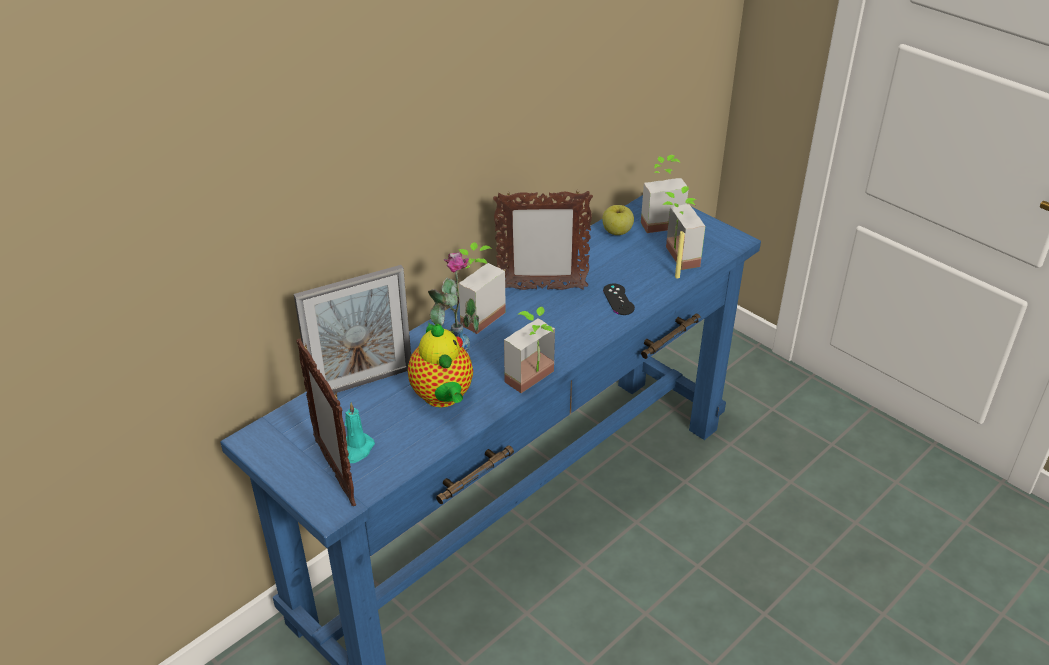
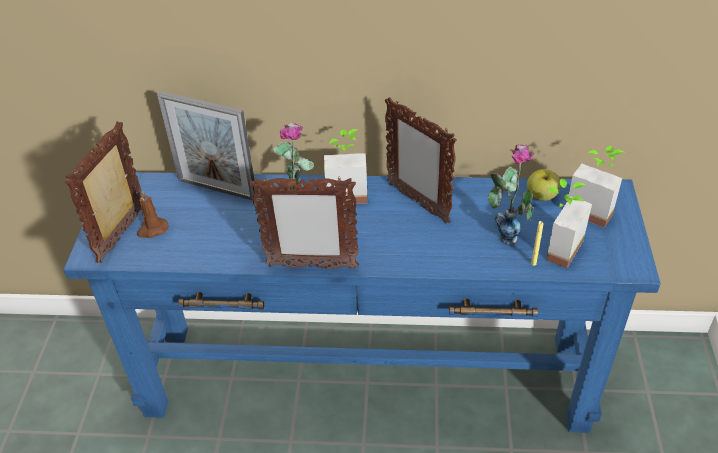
camera: 50 degrees right, 5 degrees up
(356, 449) = (152, 229): turquoise candle -> brown candle
(443, 397) = (243, 233): teapot -> none
(536, 381) = (311, 266): potted plant -> picture frame
(618, 299) = (459, 249): black game controller -> none
(628, 267) = (506, 229): none -> vase

